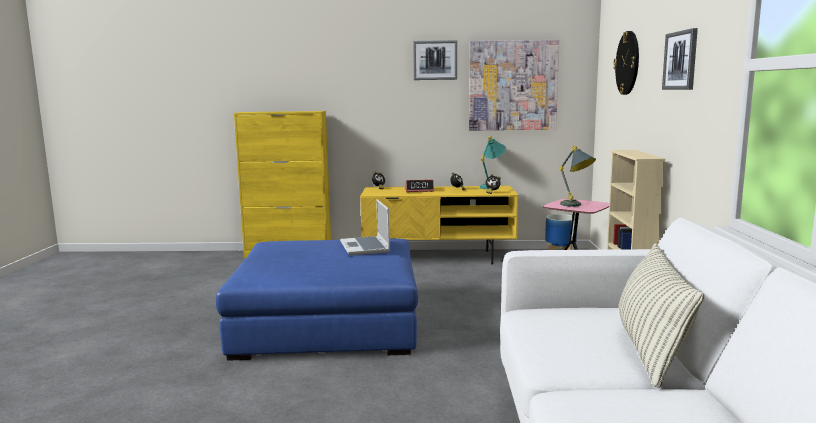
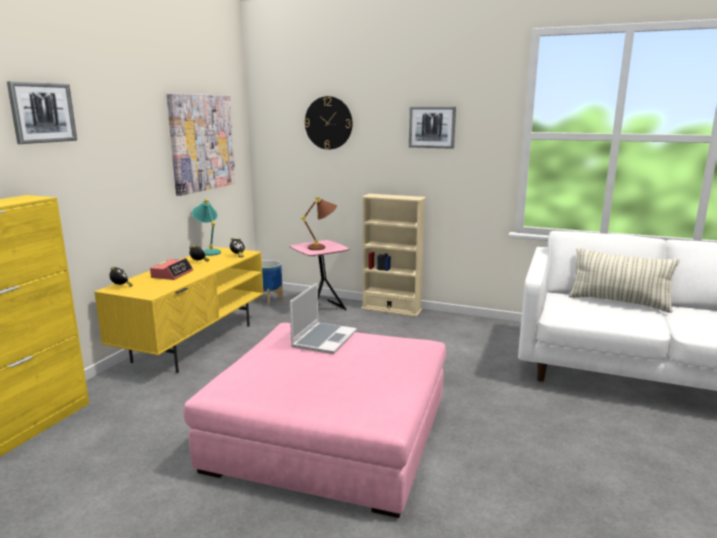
camera: 70 degrees left, 5 degrees up
(328, 322) = (330, 434): blue ottoman -> pink ottoman
(365, 247) = (324, 339): laptop -> laptop turned 75 degrees counterclockwise
(435, 60) = (139, 115): picture -> picture (42, 112)
(576, 205) = (323, 247): grey table lamp -> brown table lamp

